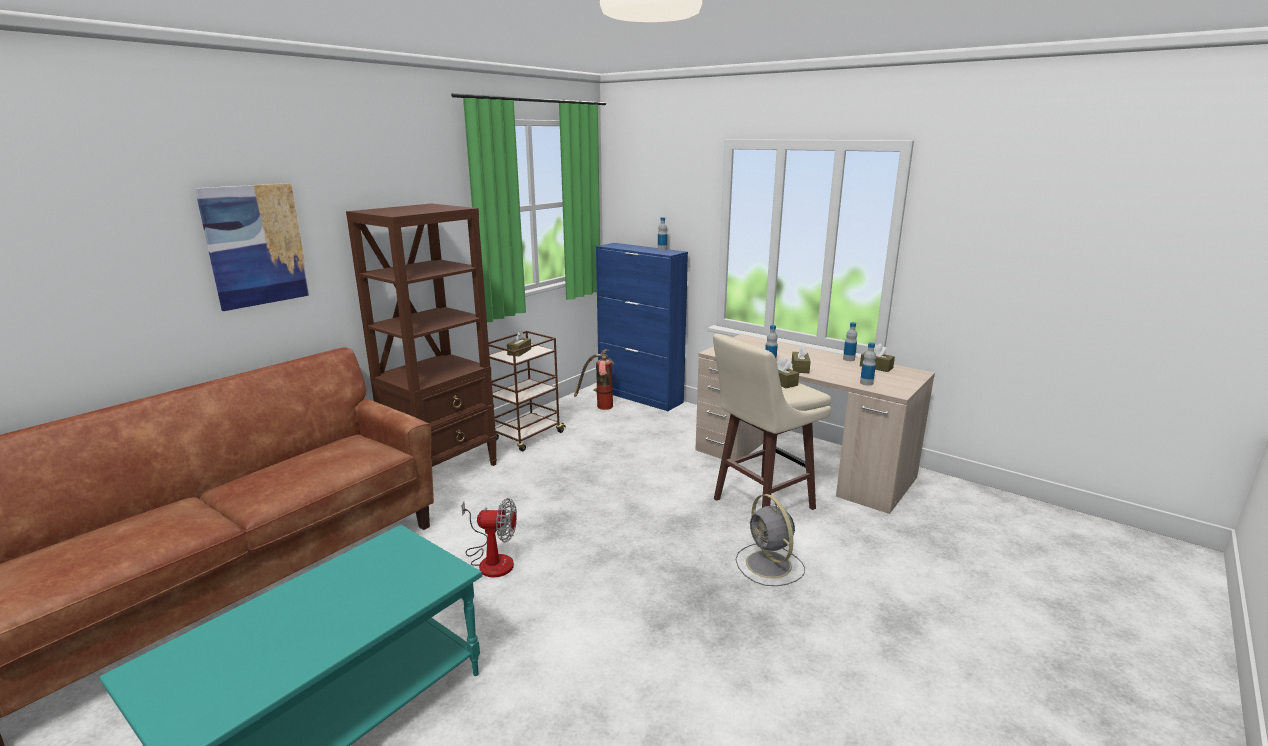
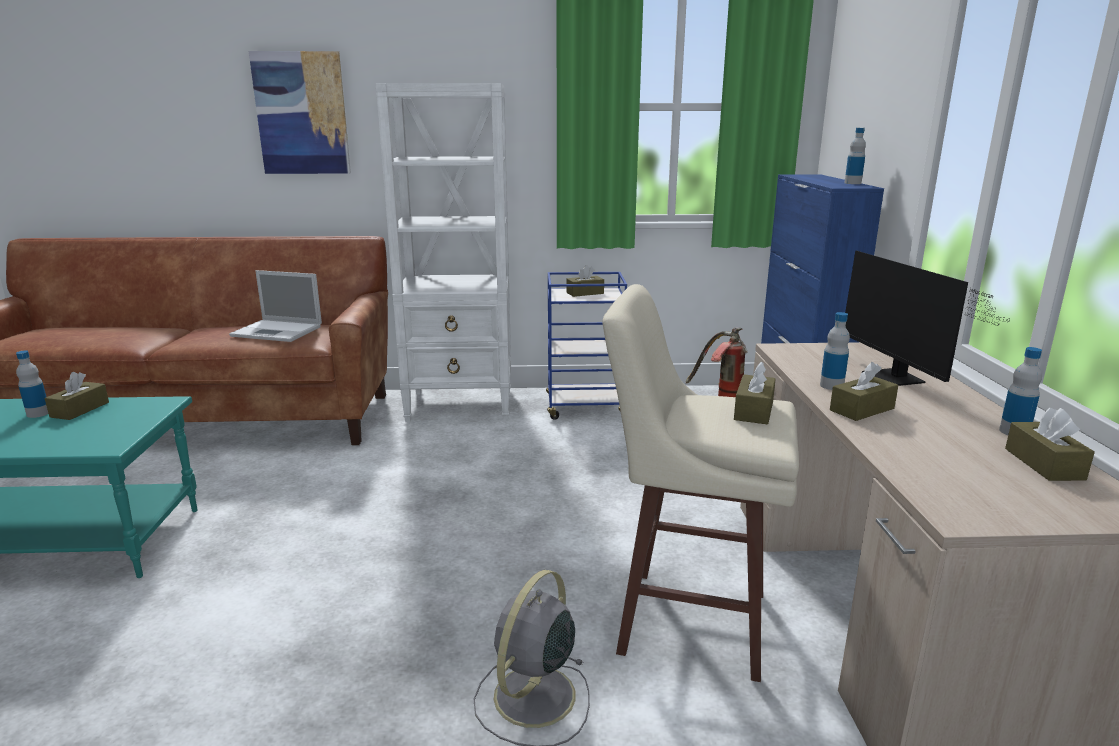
camera: 50 degrees right, 0 degrees up
(335, 457) = (278, 331): none -> laptop
(340, 576) = (80, 409): none -> brown tissue box
(443, 470) = (461, 406): brown bookcase -> white bookcase
(491, 560) = (335, 496): fan -> none
(527, 436) = (585, 408): brown cart -> blue cart
(780, 352) = (896, 380): none -> monitor
(866, 383) = (932, 475): bottle -> bottle (38, 413)

